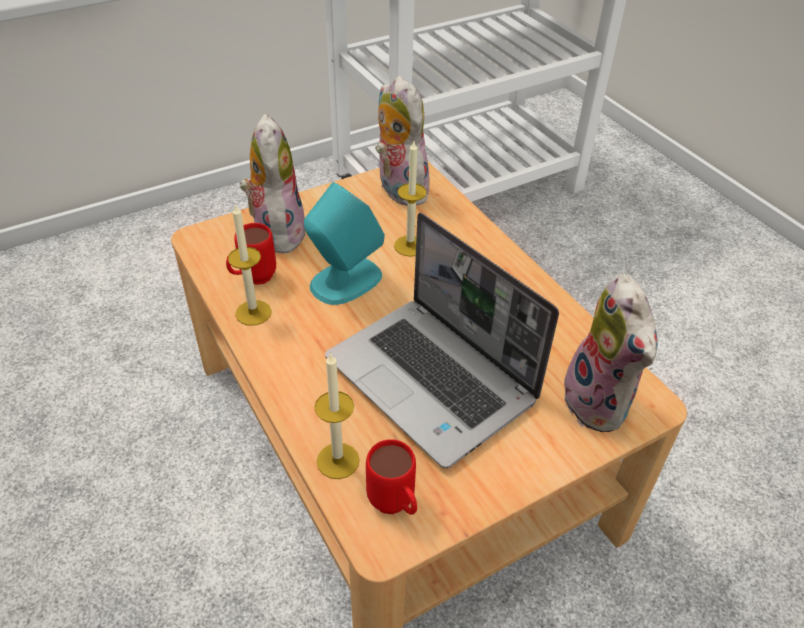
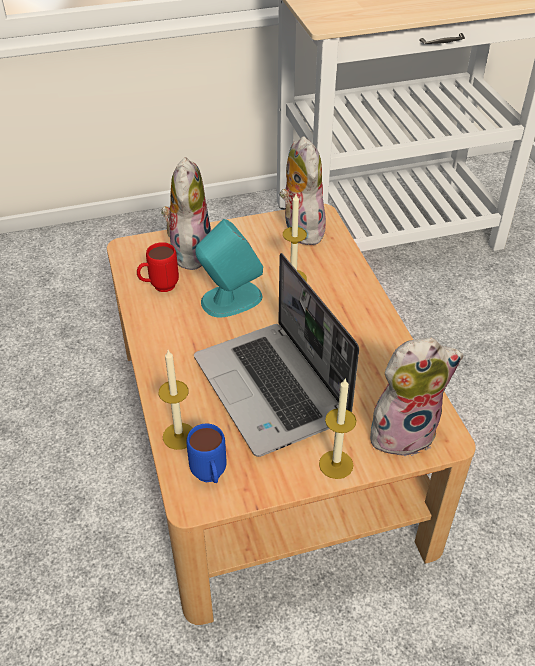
camera: 15 degrees right, 0 degrees up
(253, 313) = (151, 313): candle -> candle (336, 464)
(395, 507) = (210, 478): red mug -> blue mug
(601, 403) = (403, 431): plush toy -> plush toy turned 105 degrees counterclockwise

